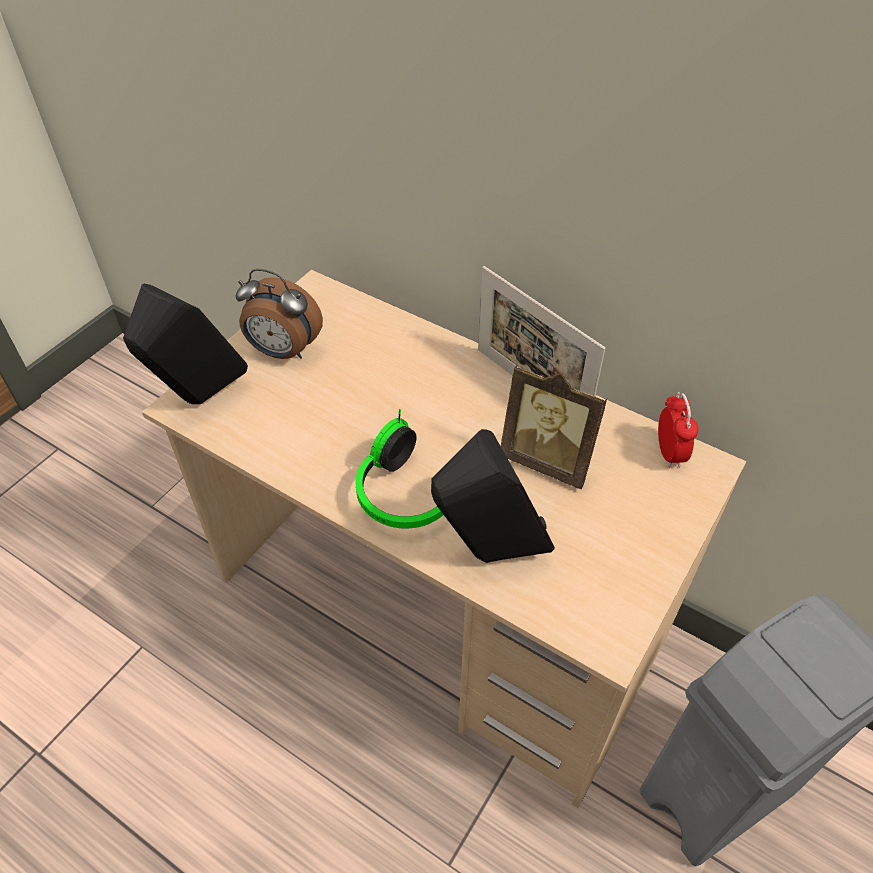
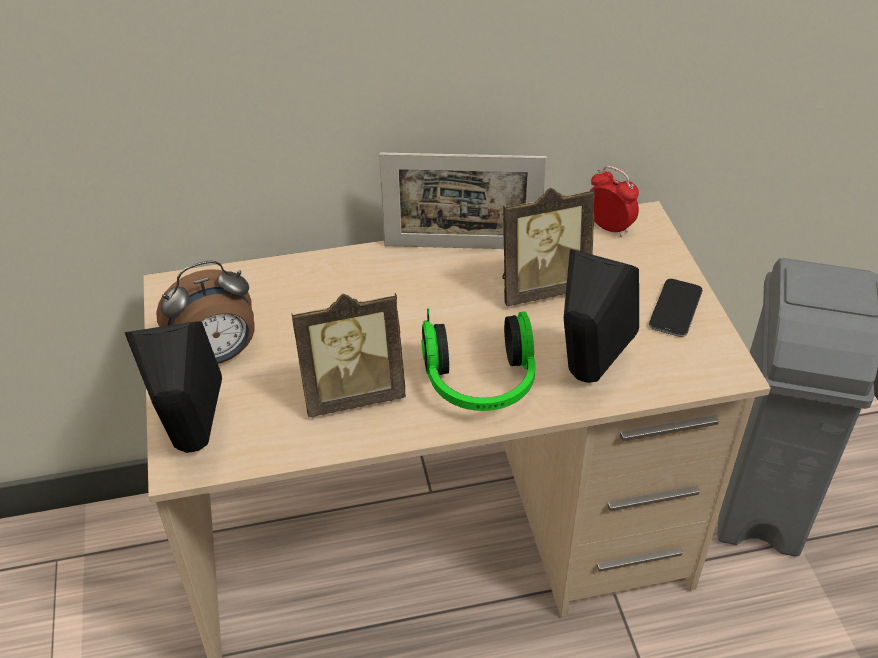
camera: 45 degrees left, 5 degrees down
(323, 438) = (352, 394): none -> picture frame
(633, 559) = (675, 309): none -> phone

